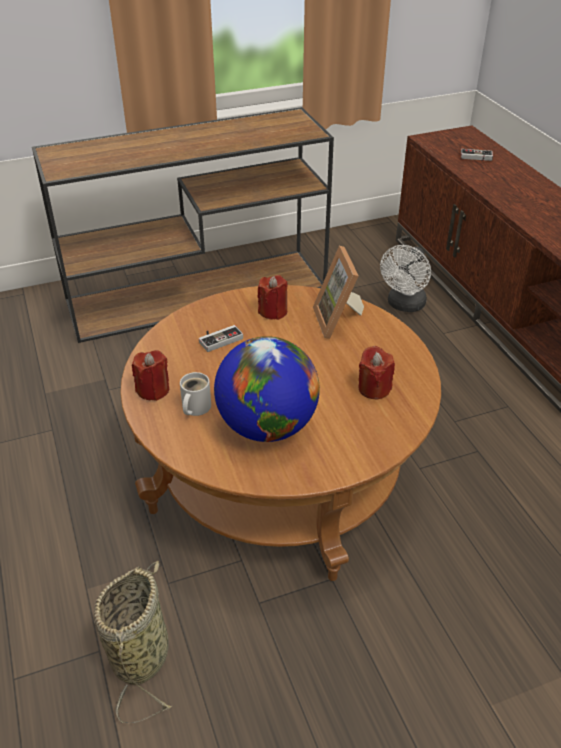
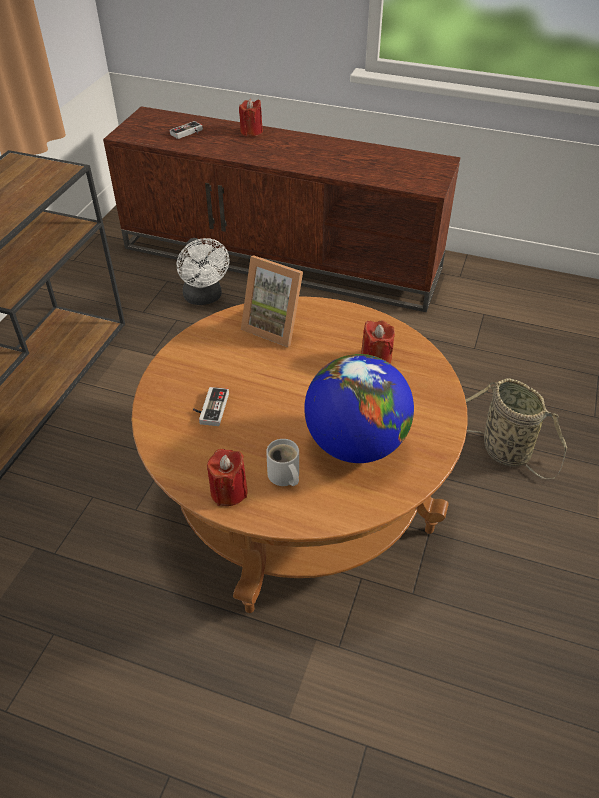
camera: 50 degrees left, 5 degrees up
(142, 652) = (394, 711): basket -> basket (501, 449)
(273, 311) = (215, 355): red candle -> red candle (251, 131)

